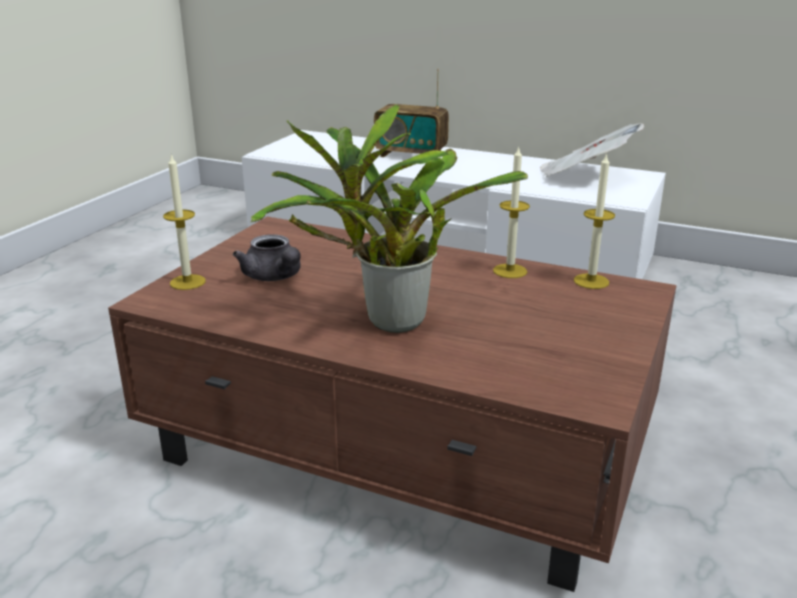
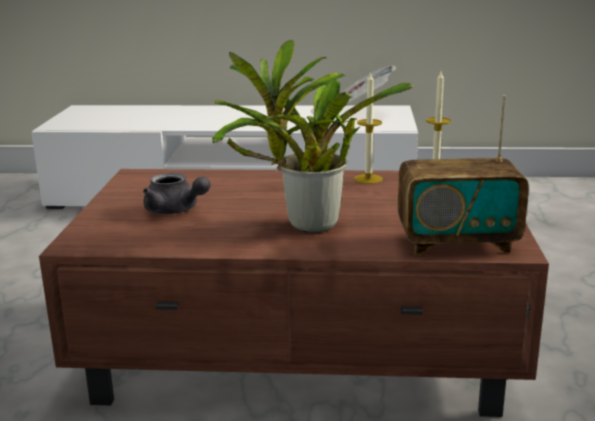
camera: 20 degrees left, 5 degrees down
(187, 282) = (98, 225): candle -> none
(411, 155) = (193, 114): radio -> radio (457, 243)

